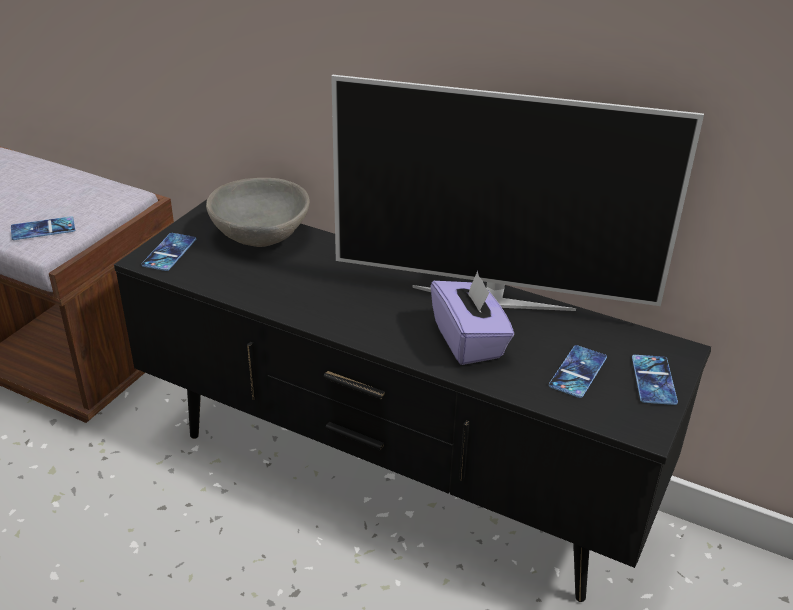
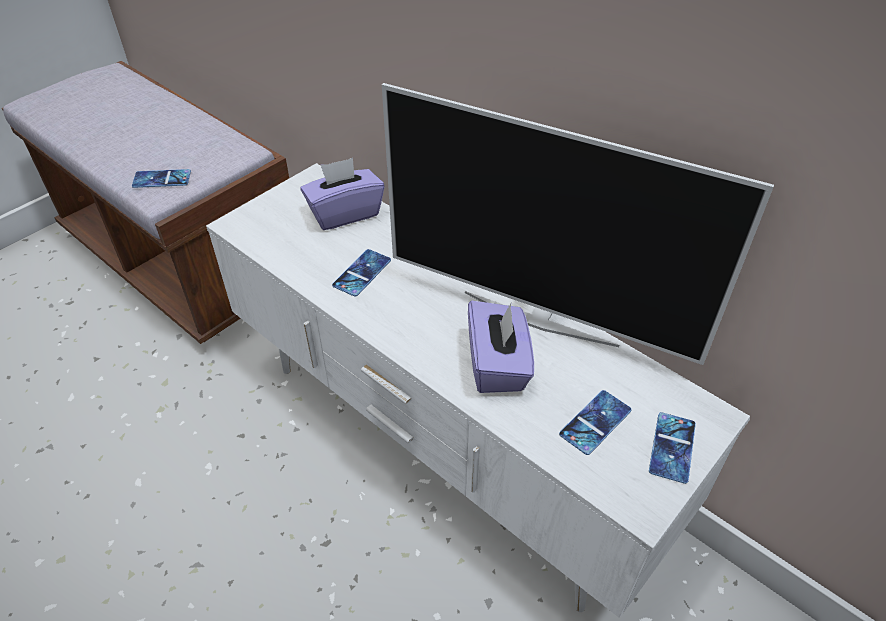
camera: 15 degrees right, 10 degrees up
(169, 252) = (257, 219): phone -> phone (362, 273)
(261, 236) = (344, 213): grey bowl -> purple tissue box
(392, 481) = (443, 449): black tv stand -> white tv stand

